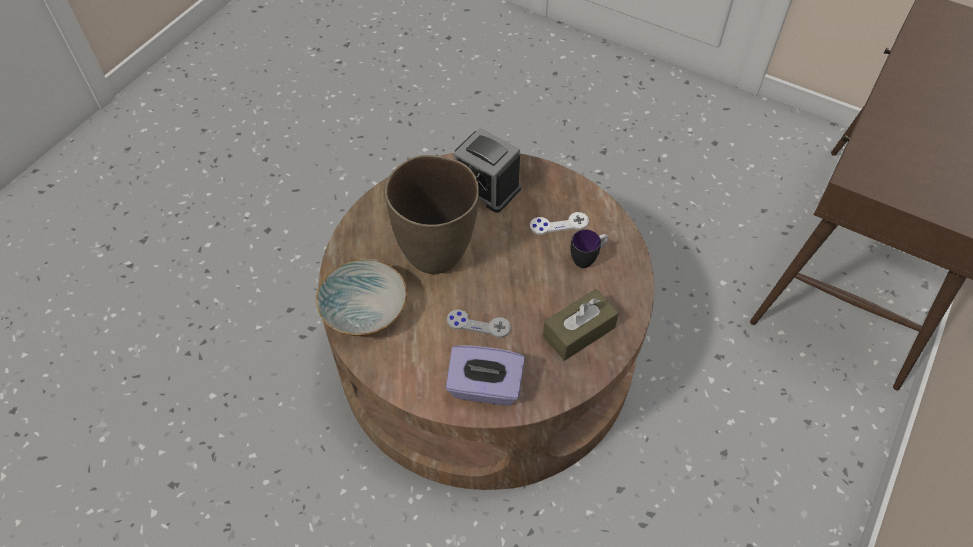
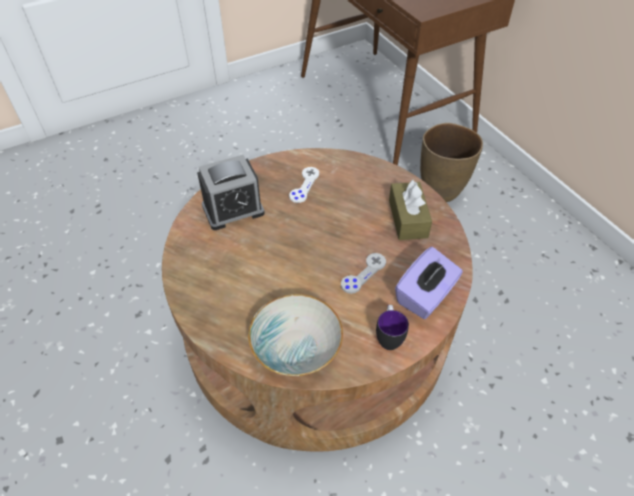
camera: 60 degrees left, 5 degrees down
(436, 253) = (273, 270): brown vase -> brown vase (440, 190)
(587, 258) = (347, 185): mug -> mug (388, 336)

